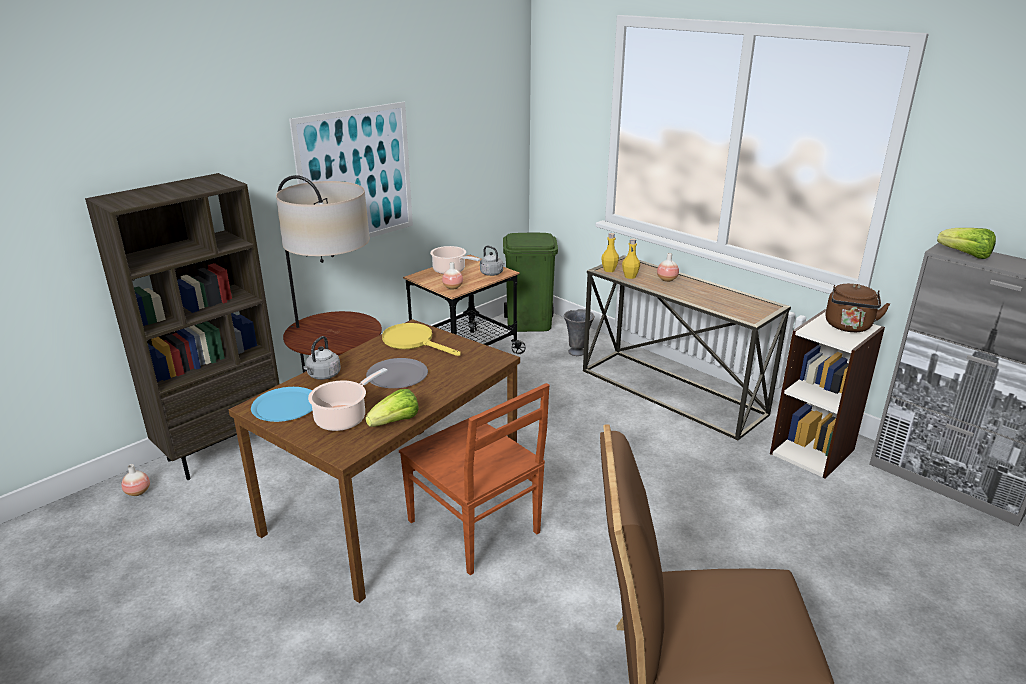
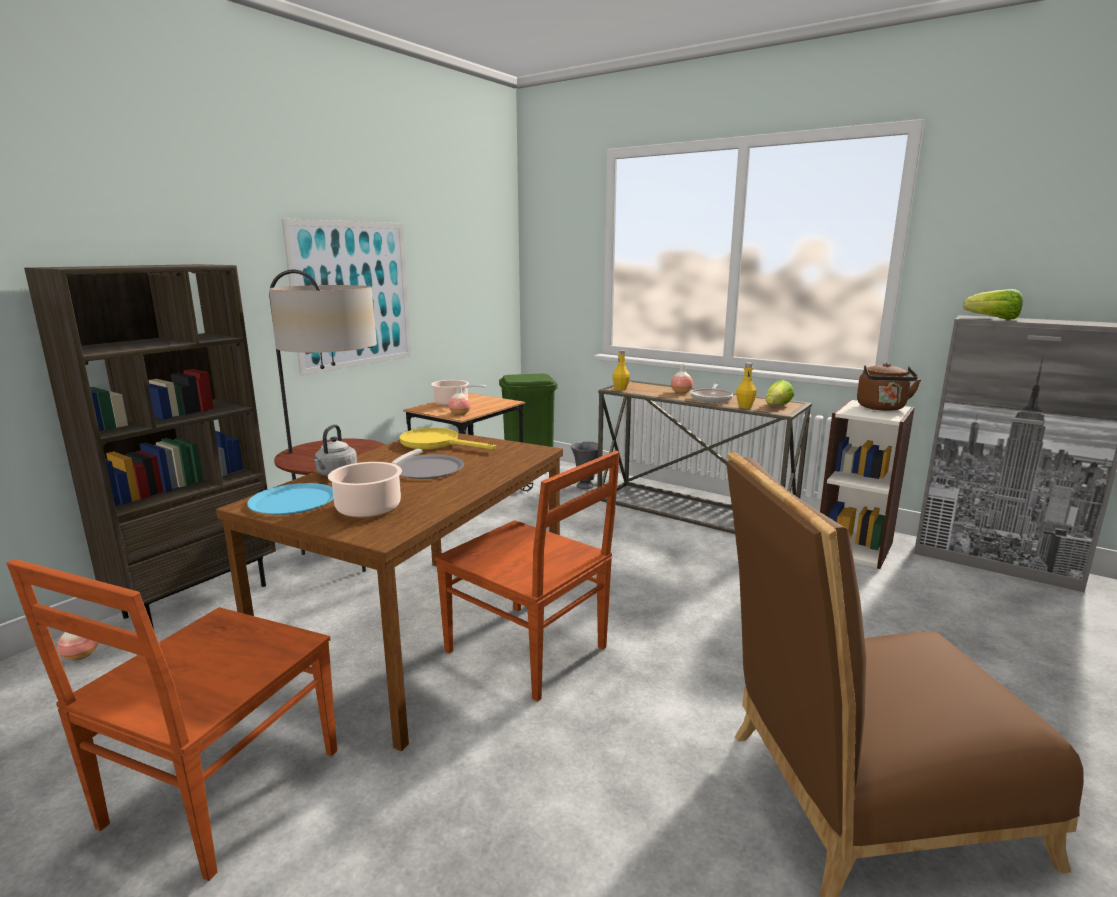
camera: 10 degrees left, 10 degrees down
(231, 616) = (219, 791): none -> brown chair
(395, 422) = (440, 505): lettuce -> lettuce (777, 406)
(492, 274) = (498, 403): grey kettle -> none
(630, 276) = (643, 392): yellow bottle -> yellow bottle (745, 407)
(691, 292) = (711, 398): none -> frying pan

